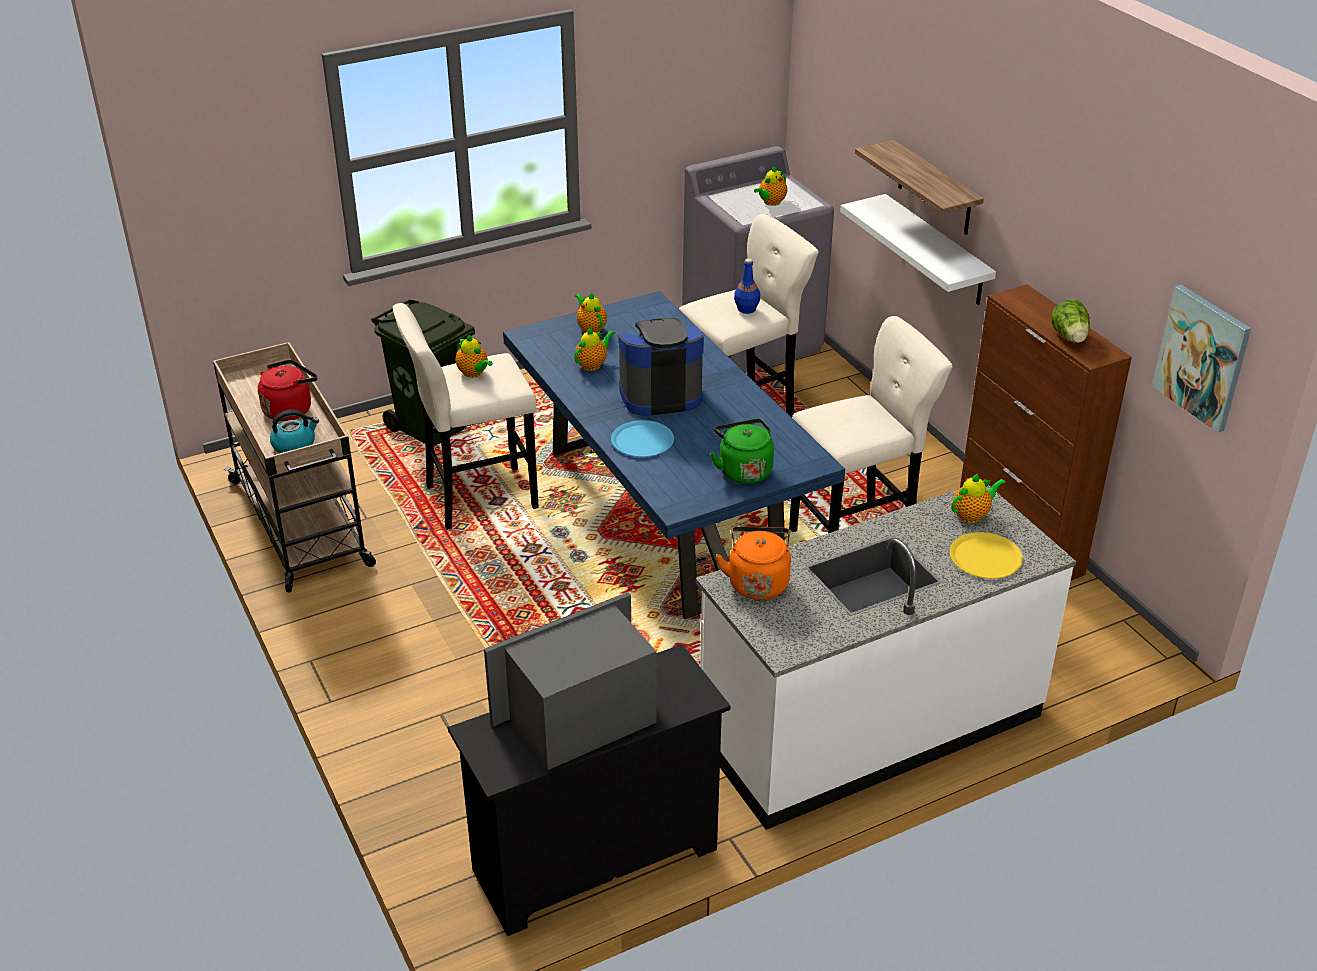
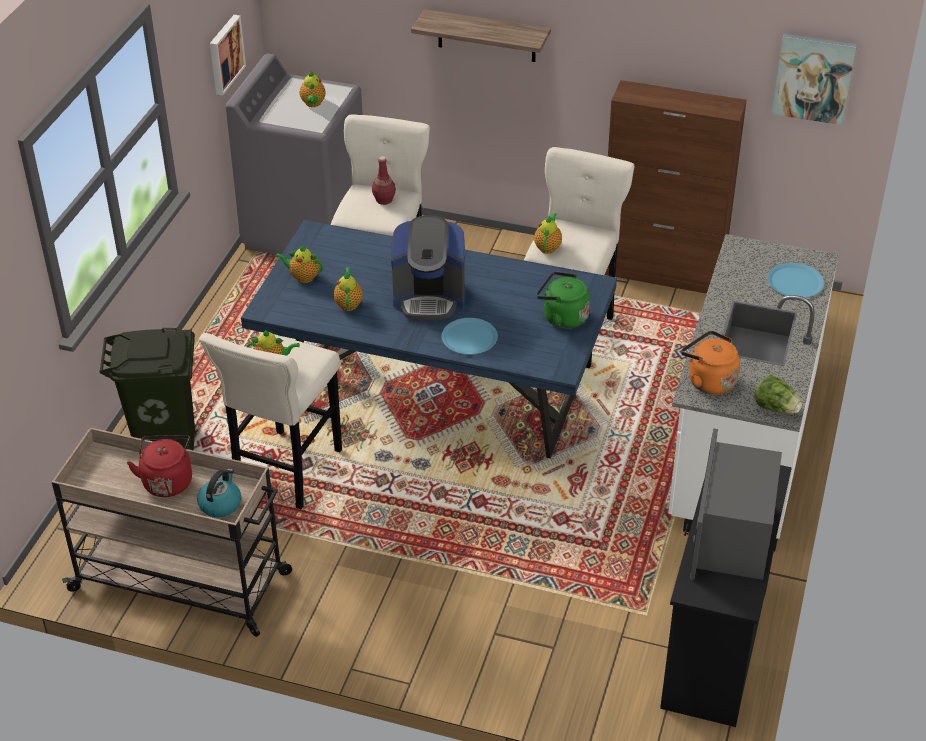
camera: 45 degrees left, 5 degrees up
(660, 395) = (429, 298): coffee machine -> coffee machine turned 120 degrees counterclockwise
(705, 117) = (224, 54): none -> picture
(746, 309) = (384, 200): blue bottle -> red bottle
(936, 251) = (497, 85): white shelf -> none
(972, 515) = (752, 260): teapot -> teapot (548, 247)
(985, 557) = (795, 282): yellow plate -> blue plate
(1070, 338) = (698, 105): lettuce -> lettuce (775, 408)

